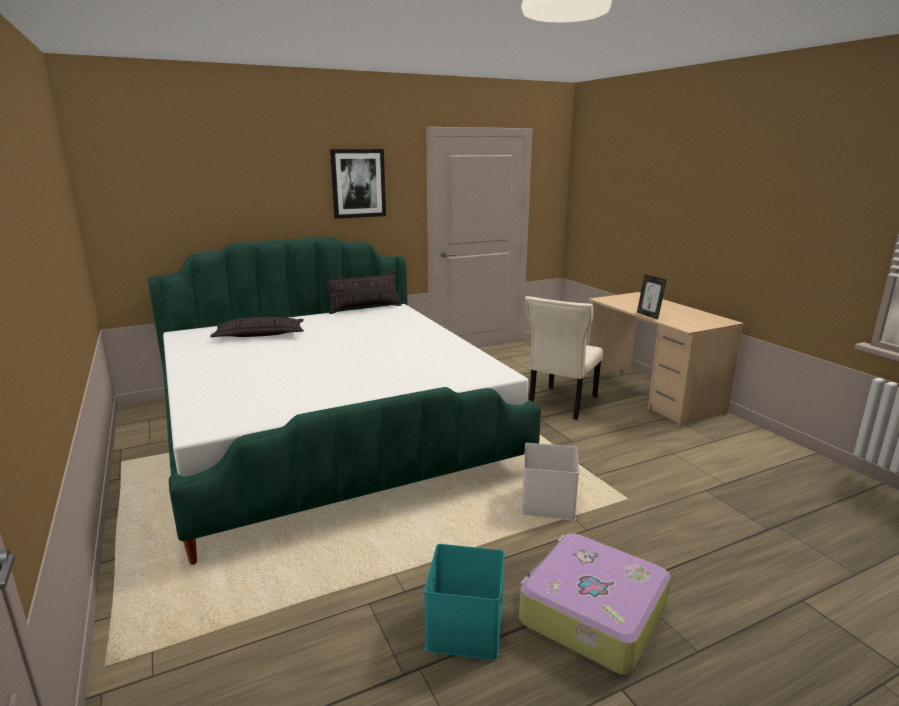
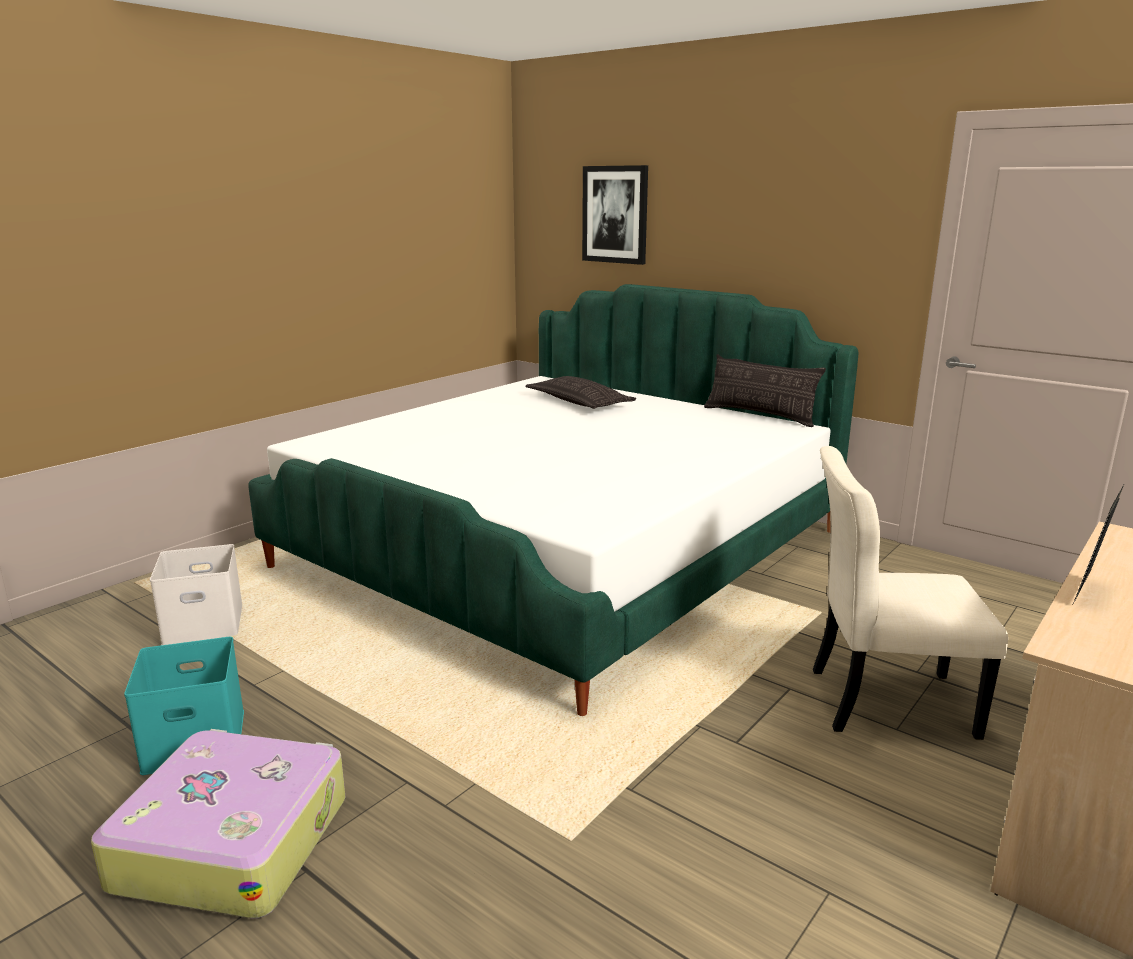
camera: 65 degrees right, 0 degrees up
(358, 183) = (812, 215): picture -> picture (615, 214)
(546, 502) = (502, 750): white storage box -> white storage box (205, 623)

